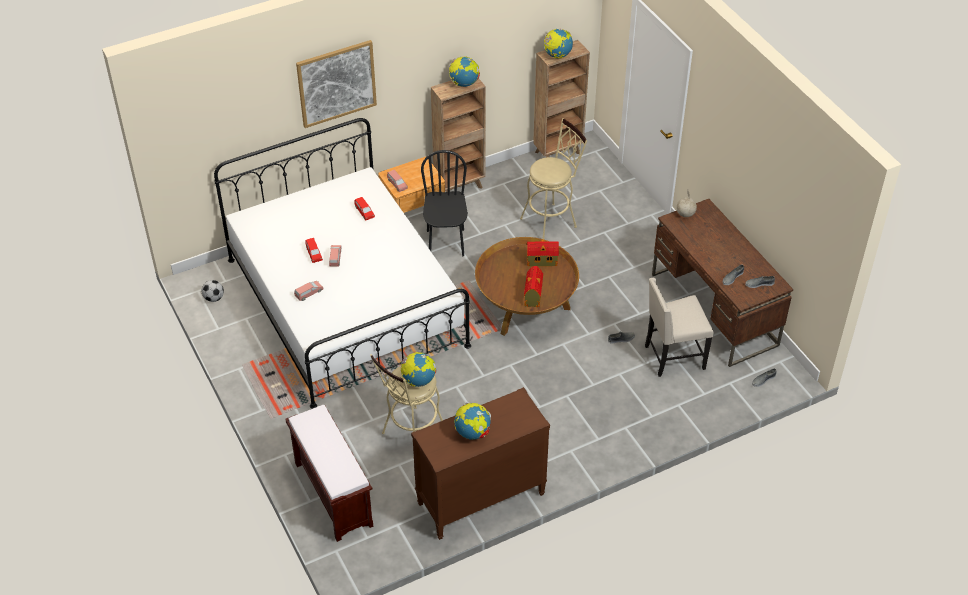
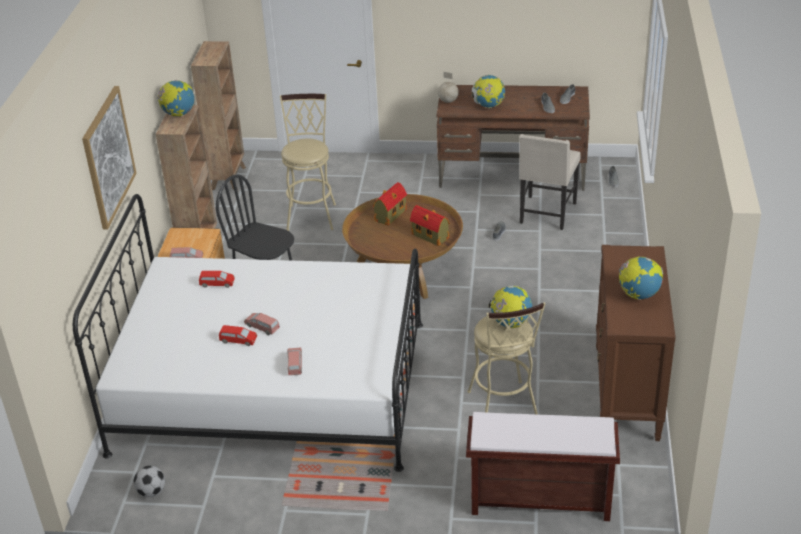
camera: 55 degrees left, 10 degrees down
(557, 55) = (210, 57): globe -> globe (488, 106)

